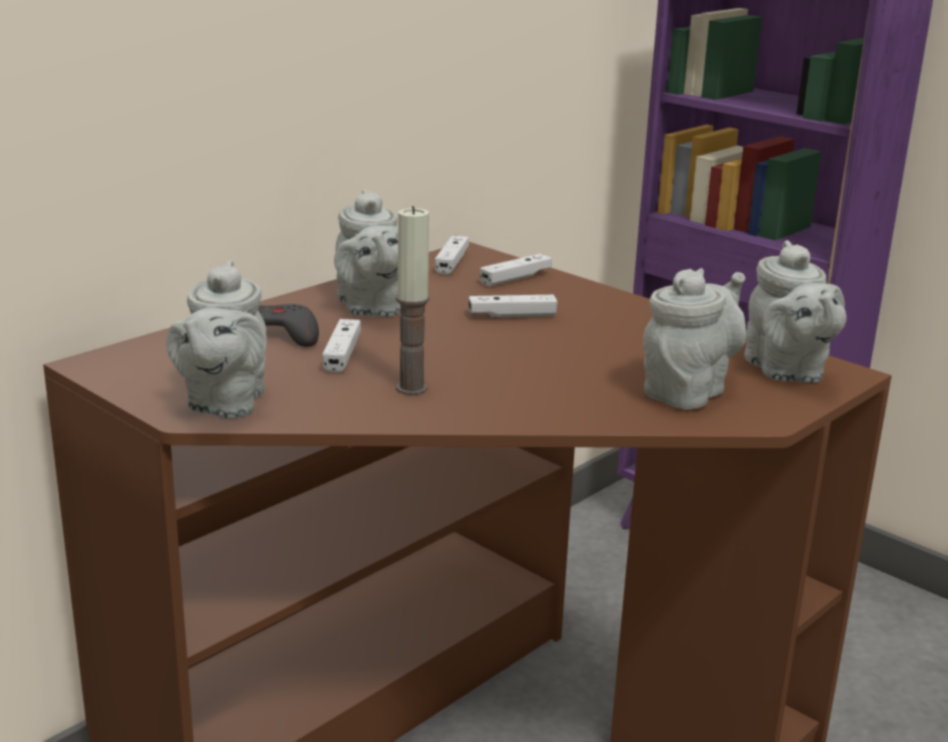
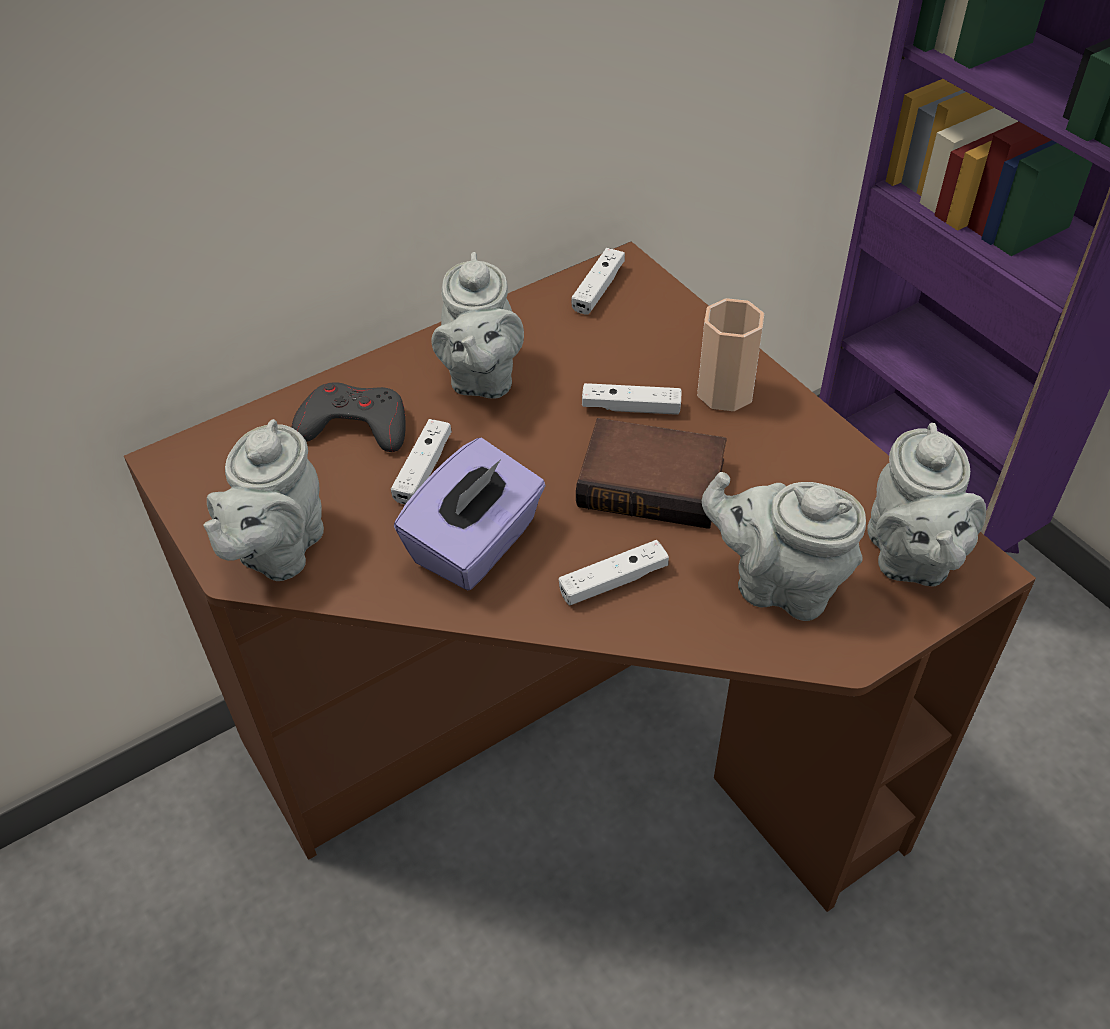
camera: 15 degrees right, 25 degrees up
(411, 388) = (476, 544): candle -> purple tissue box
(515, 278) = (660, 329): white game controller -> white game controller (613, 581)
(552, 348) = (654, 481): none -> book
(588, 304) = (725, 392): none -> cup
(688, 390) = (779, 584): grey teapot -> grey teapot turned 120 degrees counterclockwise

